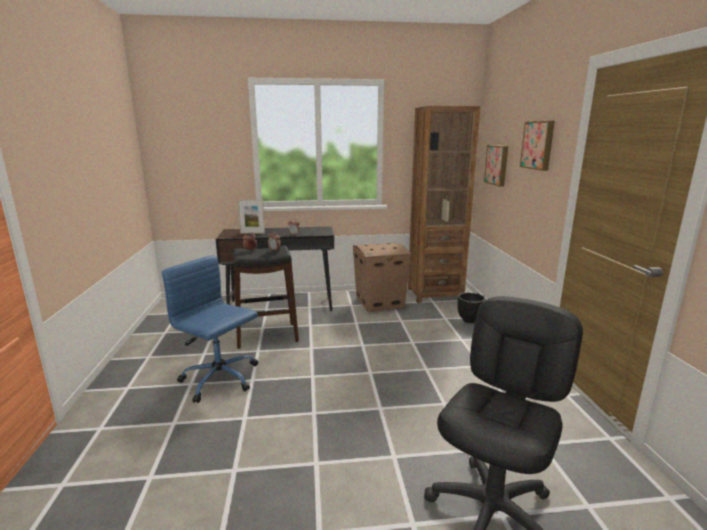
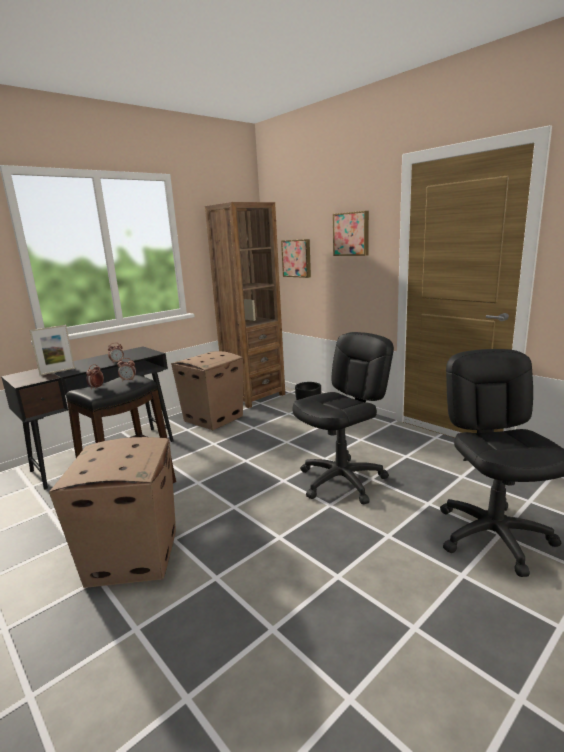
camera: 35 degrees left, 0 degrees up
(221, 379) = (134, 556): blue office chair -> cardboard box
(416, 394) = (342, 481): none -> black office chair

